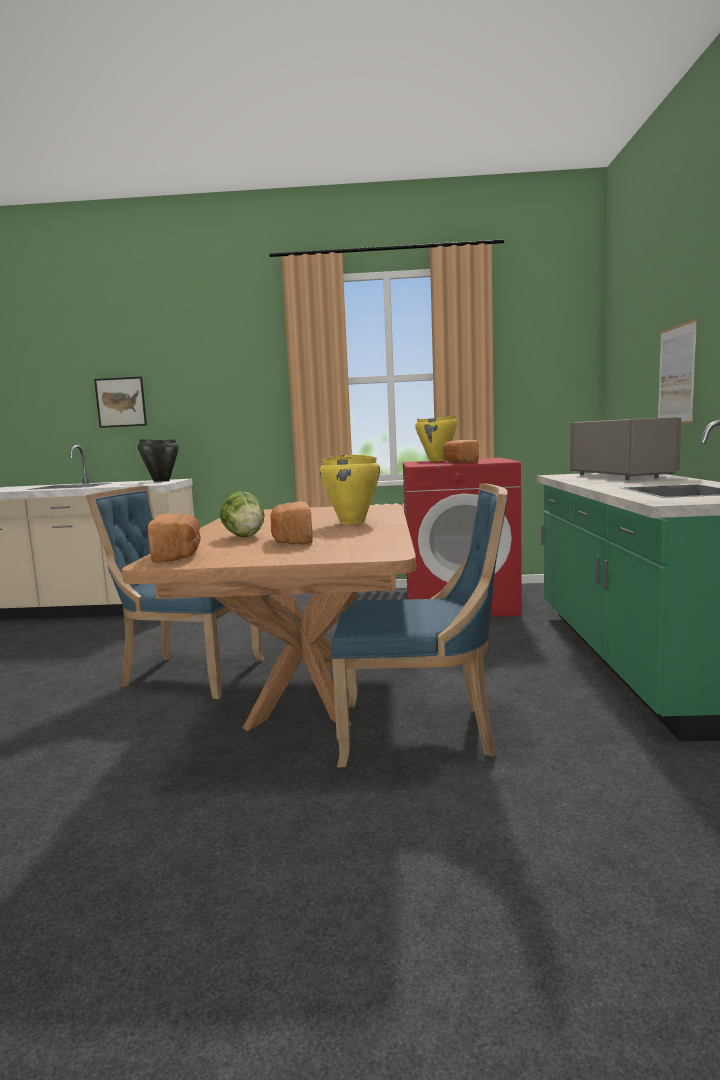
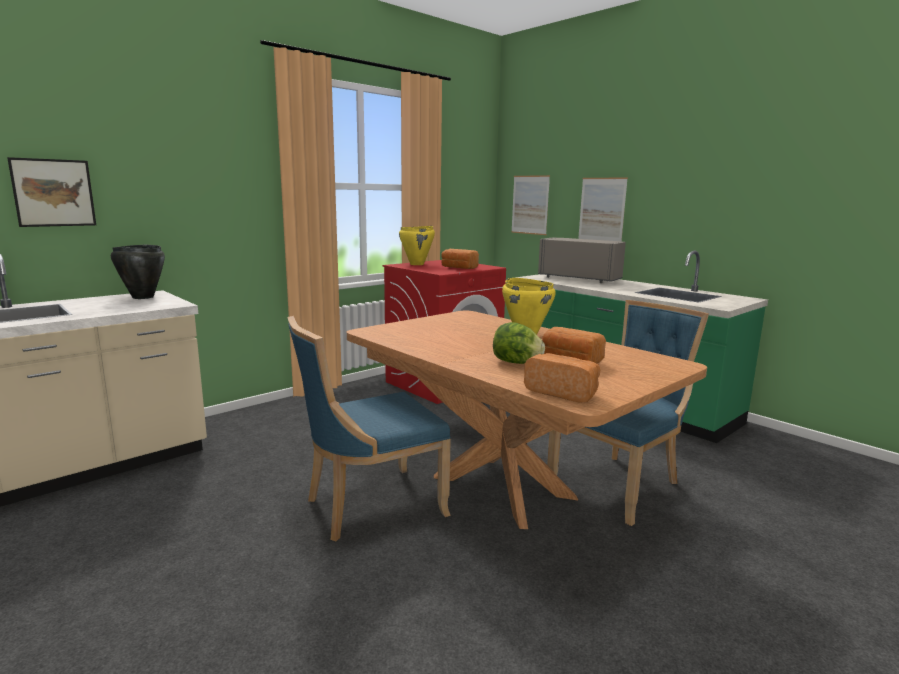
camera: 45 degrees left, 5 degrees up
(624, 382) = (530, 205): none -> picture

